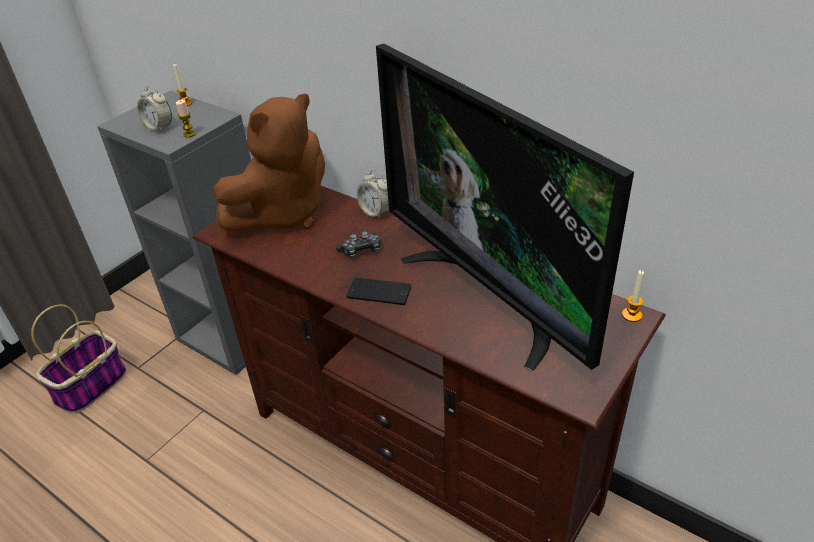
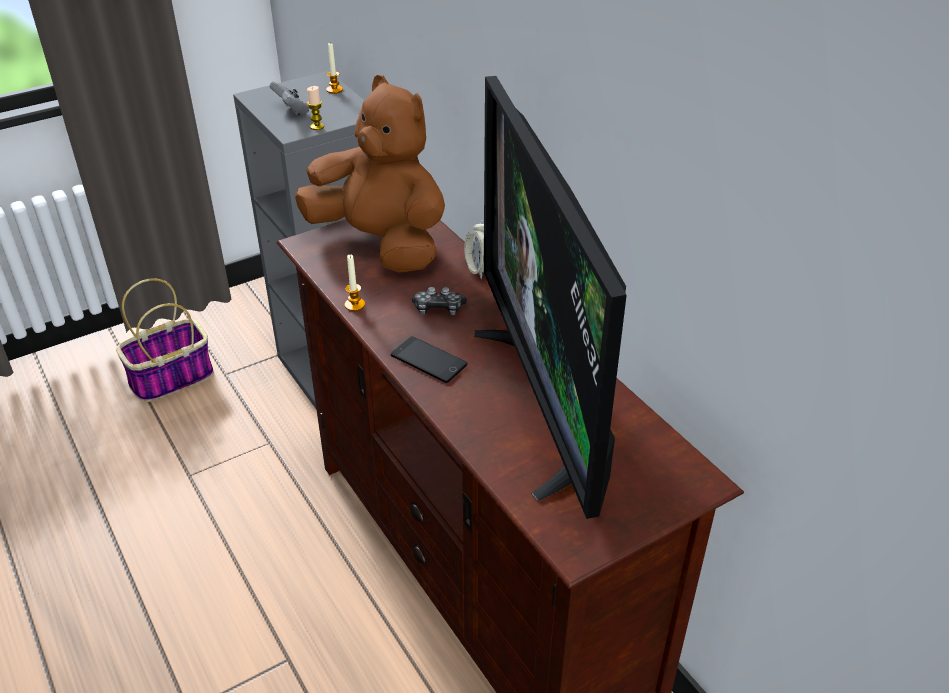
camera: 20 degrees right, 0 degrees up
(159, 127) = (292, 111): alarm clock -> grey game controller
(283, 214) = (381, 243): brown plush toy -> brown plush toy turned 120 degrees counterclockwise
(631, 315) = (699, 479): candle -> candle (355, 305)

